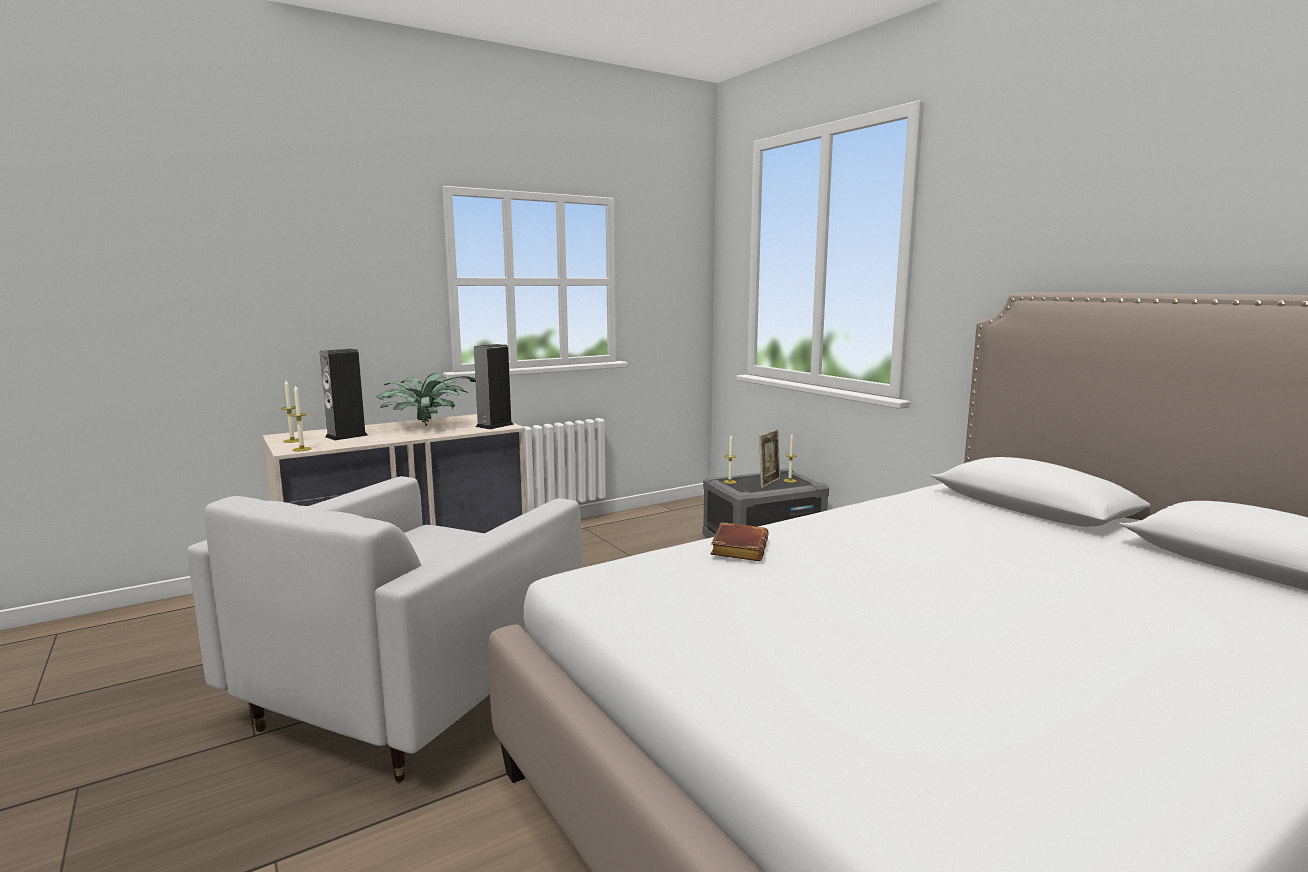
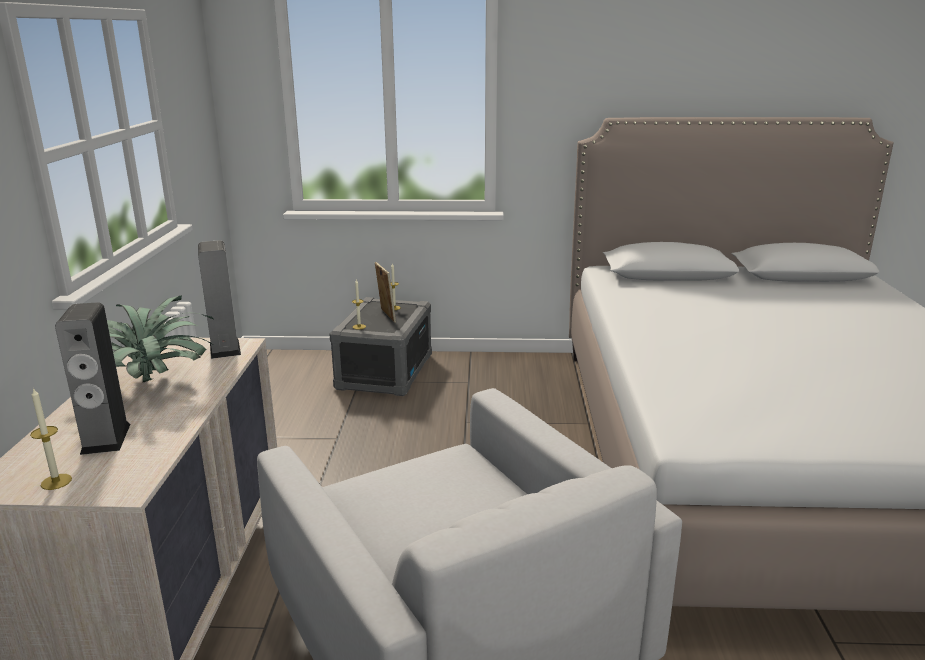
camera: 55 degrees left, 10 degrees up
(302, 449) = (136, 480): candle -> none
(737, 548) = (673, 367): brown book -> none

